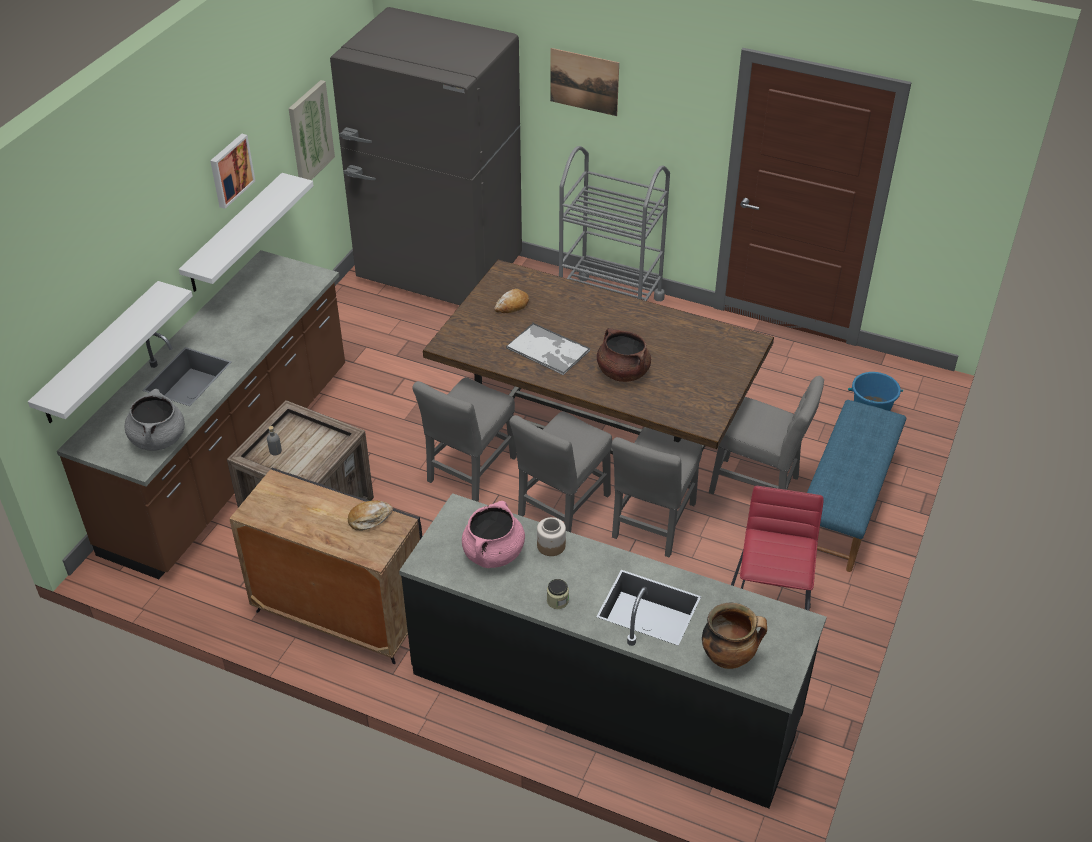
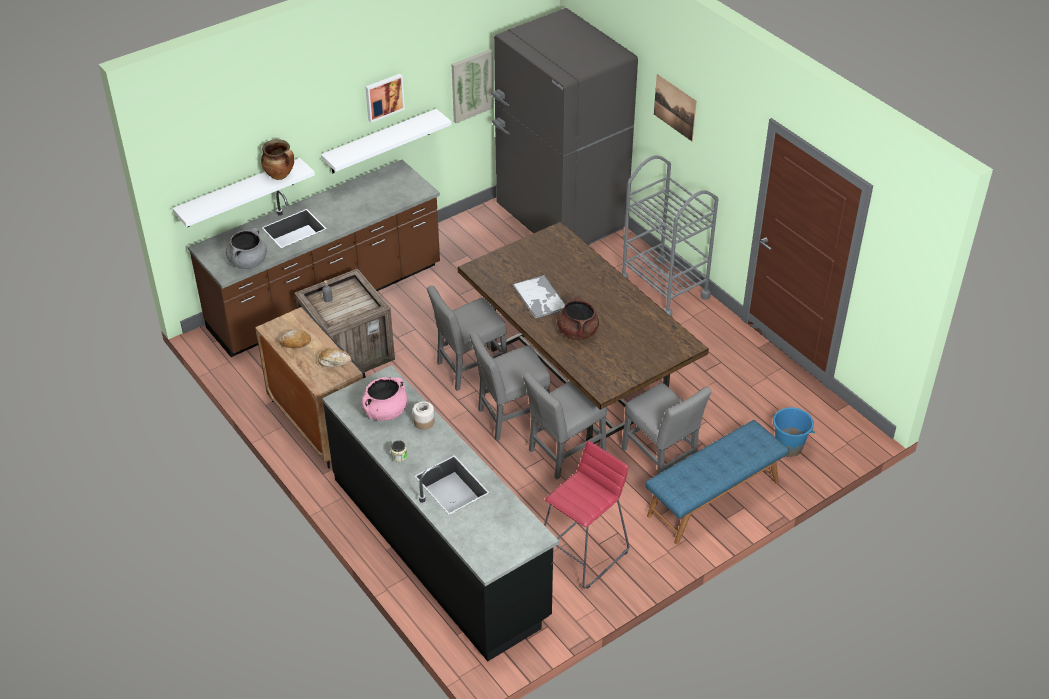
camera: 30 degrees right, 0 degrees up
(512, 306) = (542, 258): bread -> bread (295, 342)
(729, 657) = (473, 535): cooking pot -> cooking pot (280, 175)

